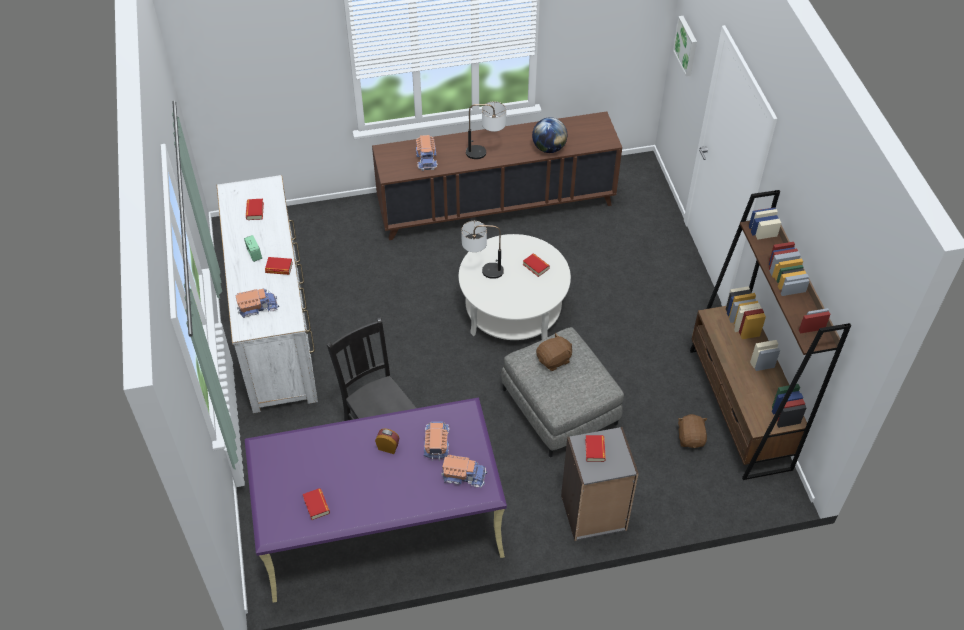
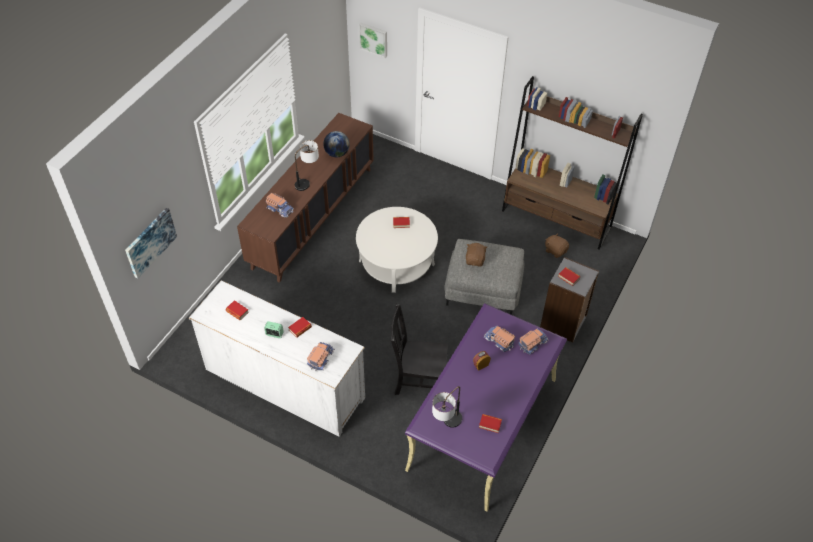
camera: 50 degrees left, 0 degrees up
(237, 86) = (150, 242): none -> picture
(482, 271) = (378, 248): table lamp -> table lamp (446, 425)

